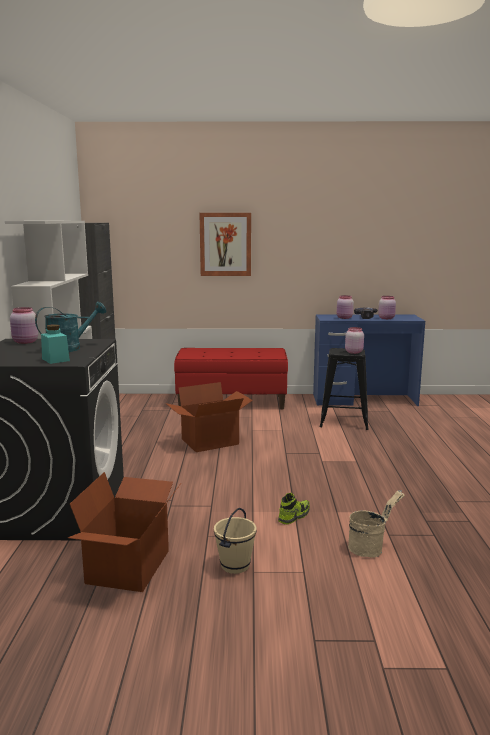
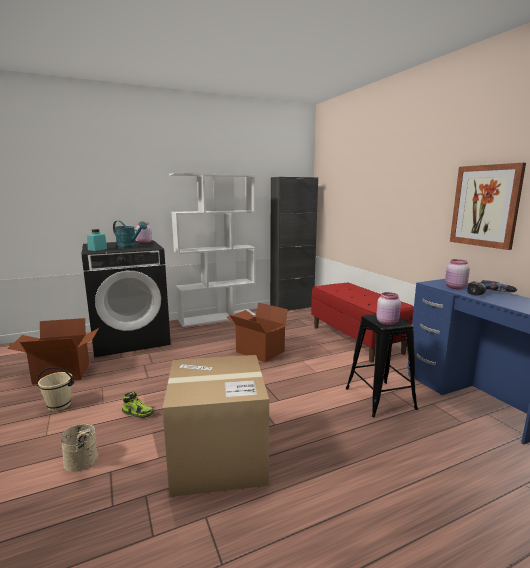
camera: 65 degrees right, 0 degrees up
(225, 244) = (384, 195): picture -> picture (485, 206)
(387, 318) = (504, 301): pink jar -> none
(389, 488) = (218, 457): none -> cardboard box

